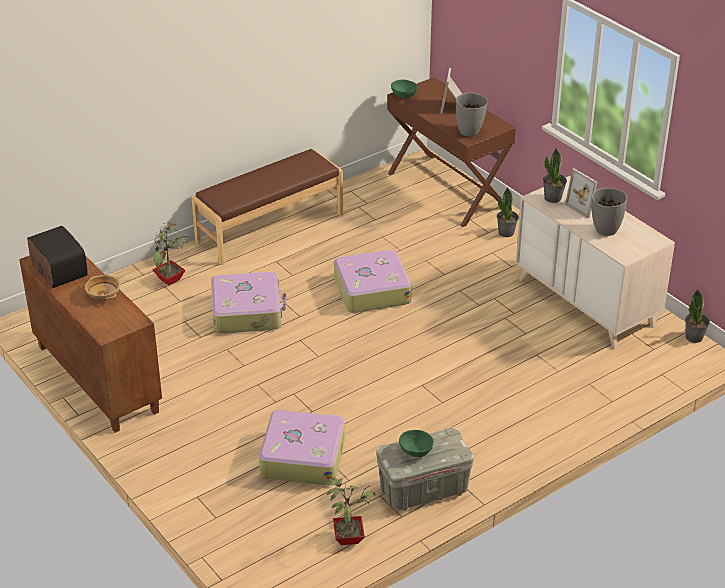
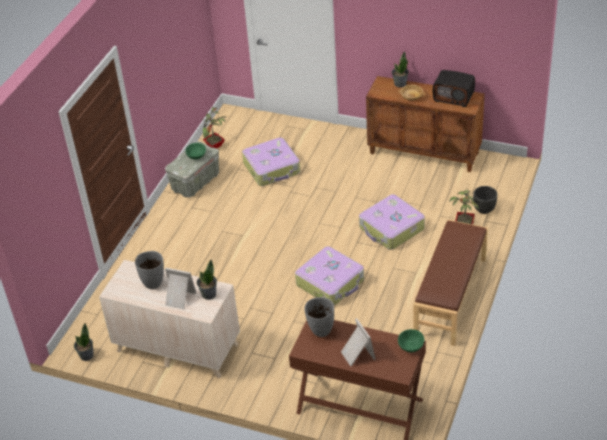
camera: 150 degrees right, 5 degrees up
(128, 284) = (484, 210): none -> black planter
(506, 232) = (278, 384): potted plant -> potted plant (400, 84)

